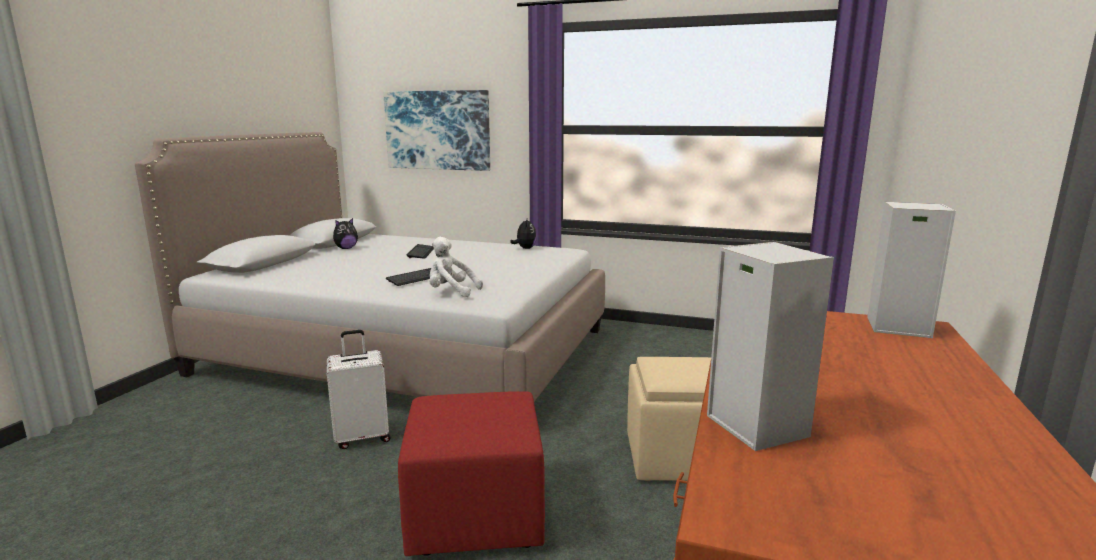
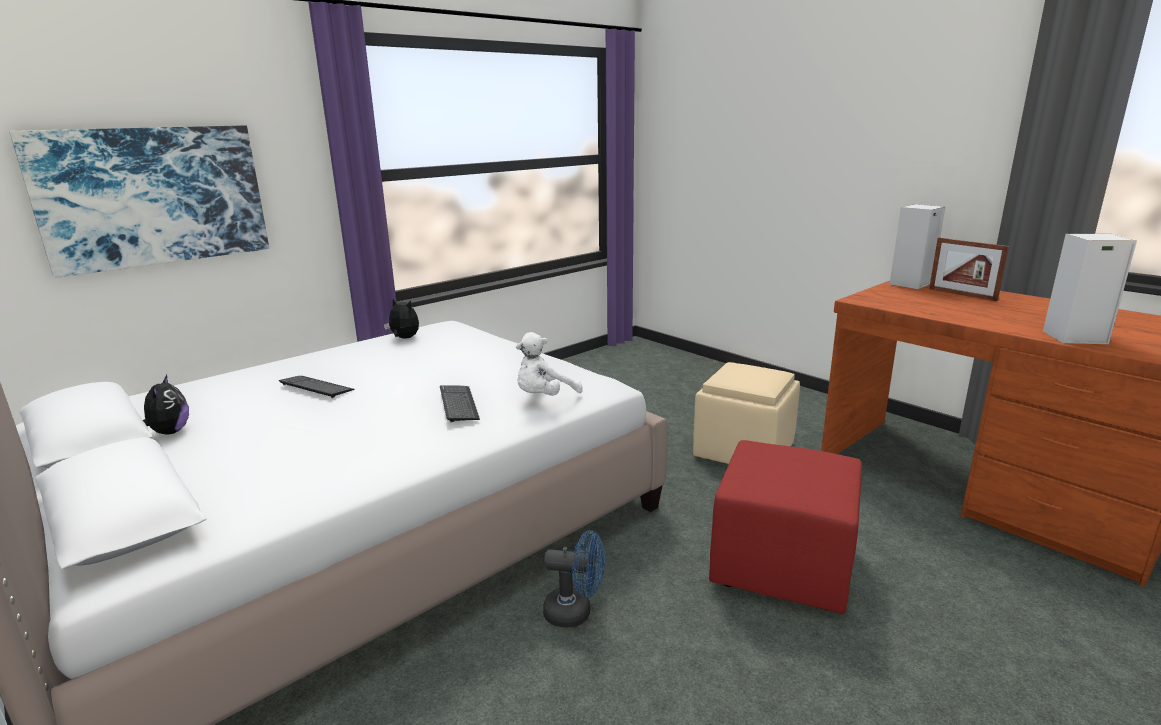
camera: 60 degrees left, 5 degrees up
(362, 437) = (575, 612): white suitcase -> blue fan
(901, 356) = (962, 294): none -> picture frame

